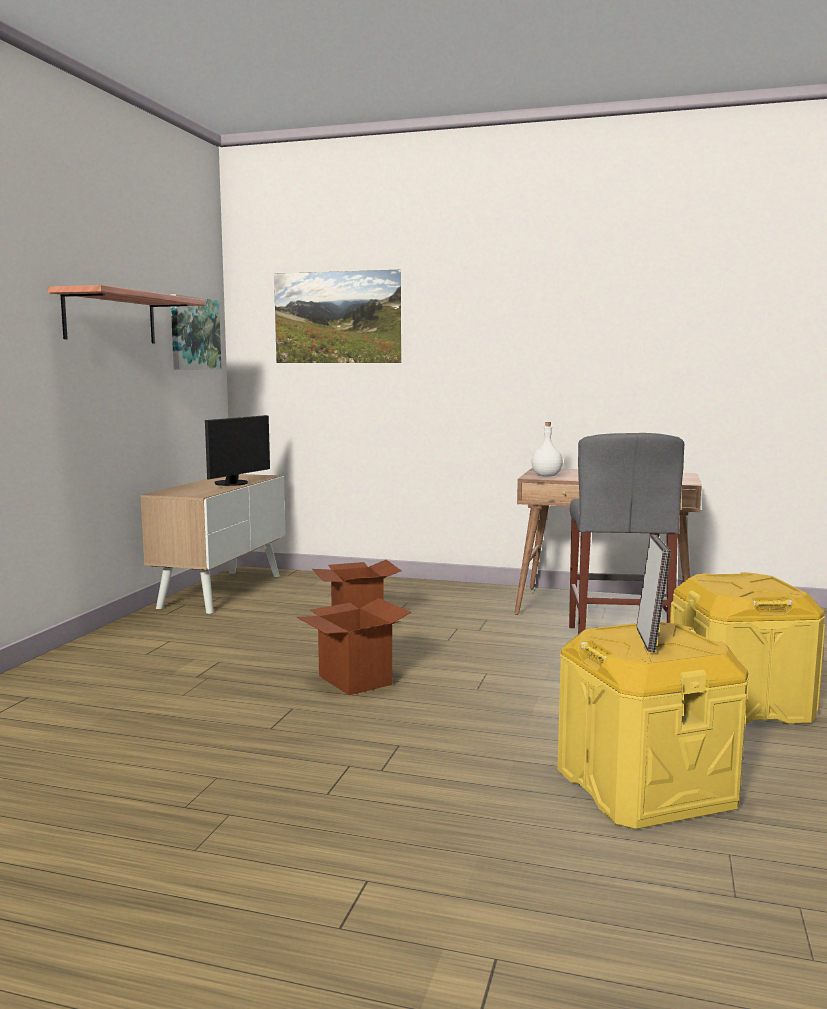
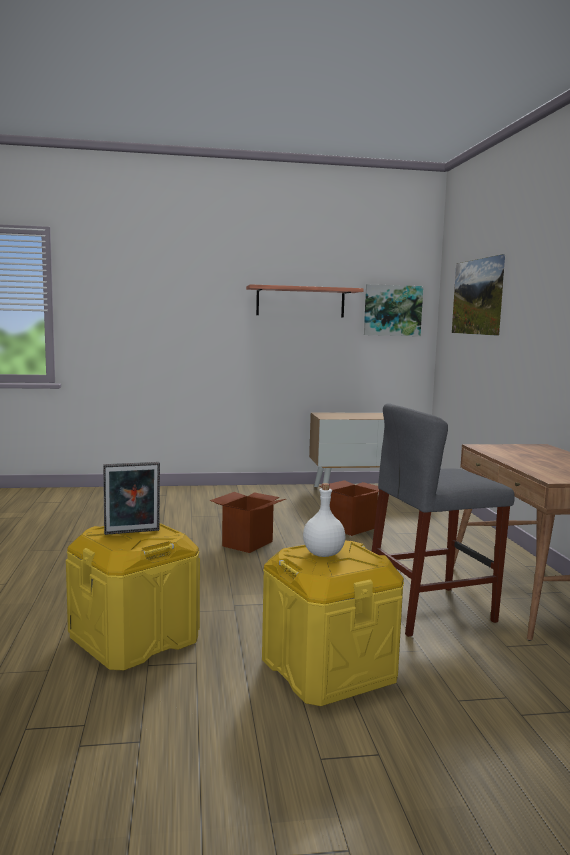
camera: 65 degrees right, 0 degrees up
(234, 483) = (379, 417): monitor -> none
(546, 476) = (495, 448): white bottle -> white bottle (322, 554)

